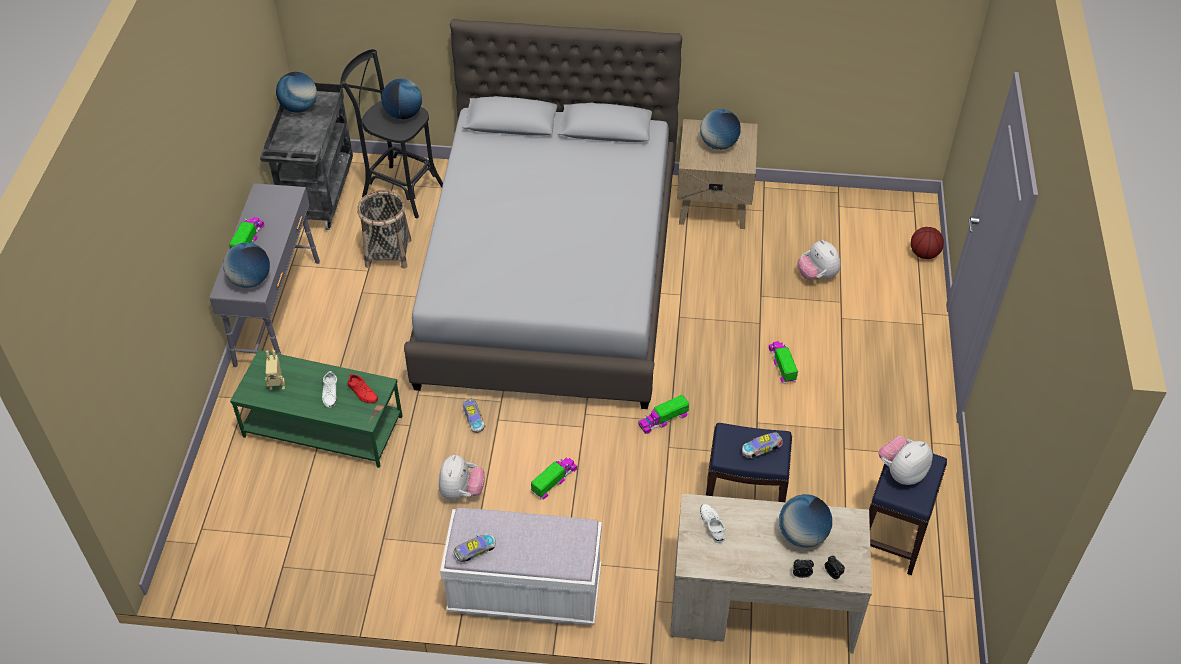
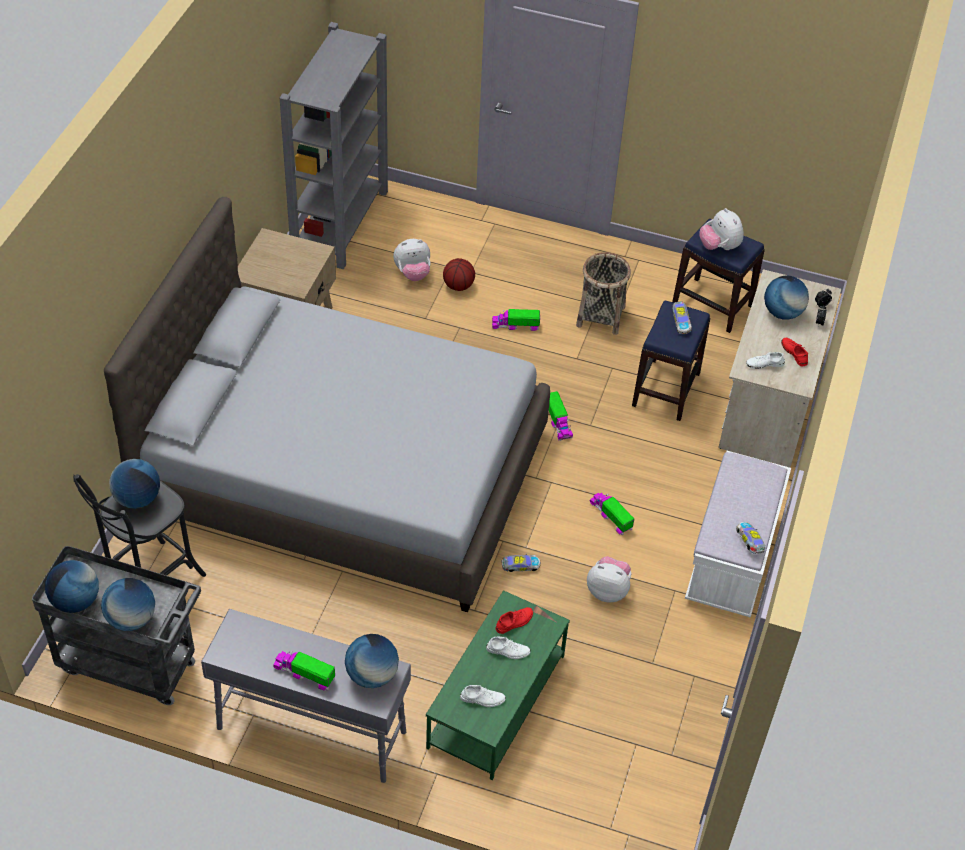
camera: 80 degrees left, 0 degrees up
(277, 384) = (482, 699): toy robot -> white shoe
(388, 253) = (253, 609): basket -> basket (600, 316)
(718, 144) = (281, 262): globe -> globe (131, 619)
(740, 552) = (794, 353): none -> red shoe
(860, 211) = (340, 222): none -> grey bookcase
(924, 254) = (411, 198): basketball -> basketball (458, 286)

